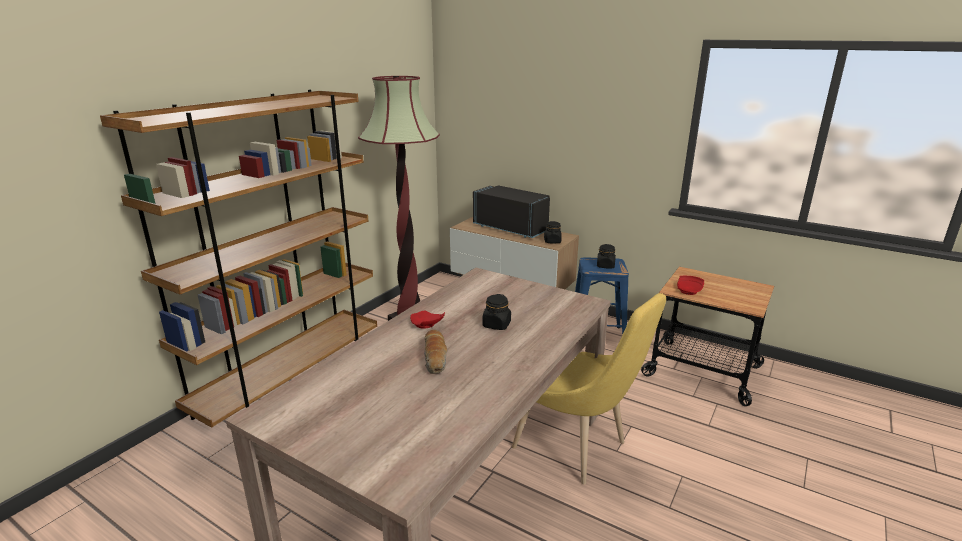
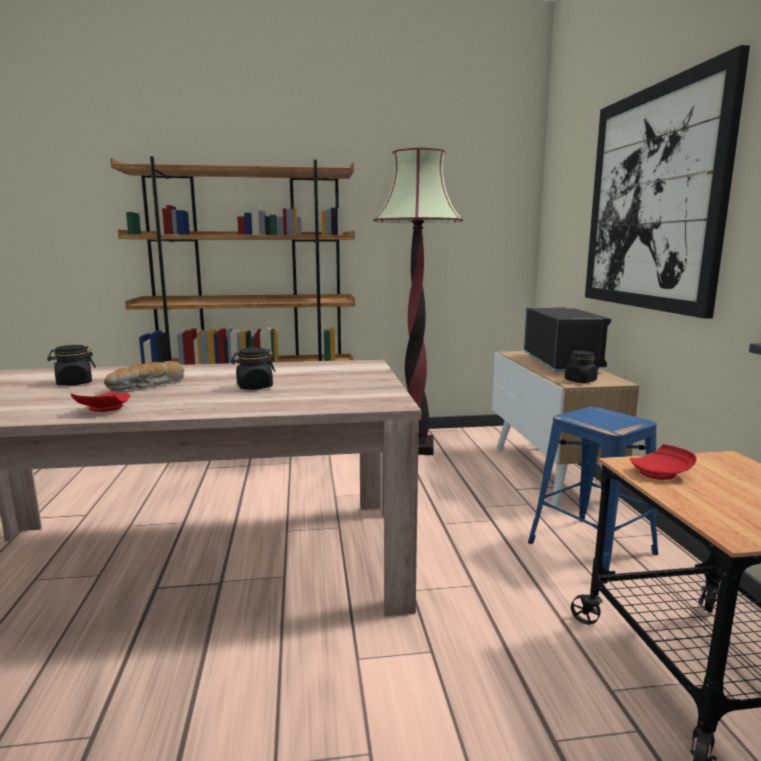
camera: 50 degrees right, 10 degrees down
(426, 325) = (215, 372): red plate -> red plate (103, 409)
(575, 120) = (652, 199): none -> picture
(576, 448) = (324, 622): yellow chair -> none
(605, 266) = (606, 420): black jar -> black jar (74, 383)

